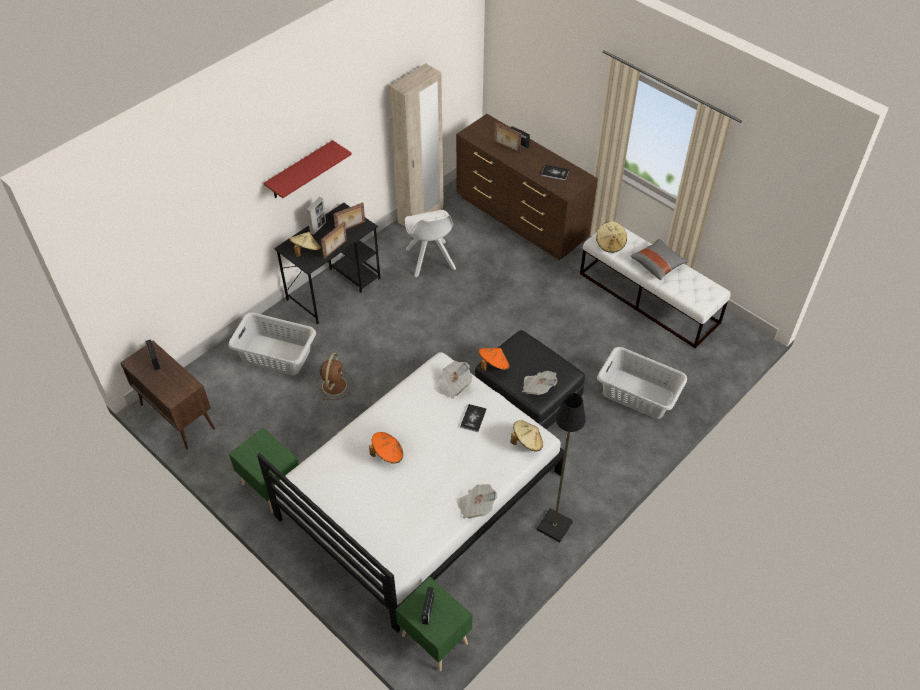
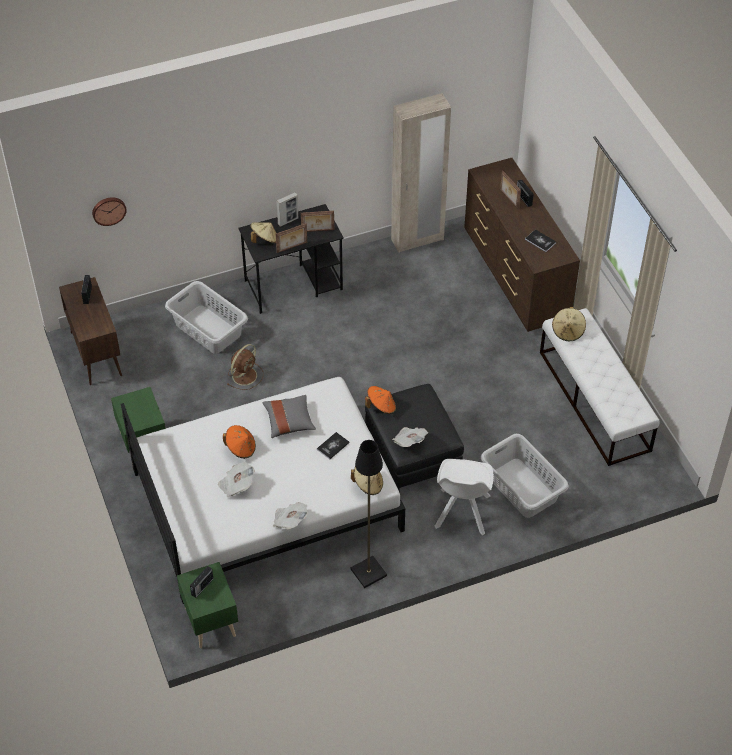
camera: 25 degrees right, 0 degrees up
(152, 265) = (108, 210): none -> wall clock
(300, 170) = (279, 163): red shelf -> none
(430, 260) = (400, 288): white chair -> white chair (462, 513)
(453, 385) = (332, 410): newspaper -> newspaper (236, 485)
(658, 265) = (602, 368): grey pillow -> grey pillow (289, 421)

